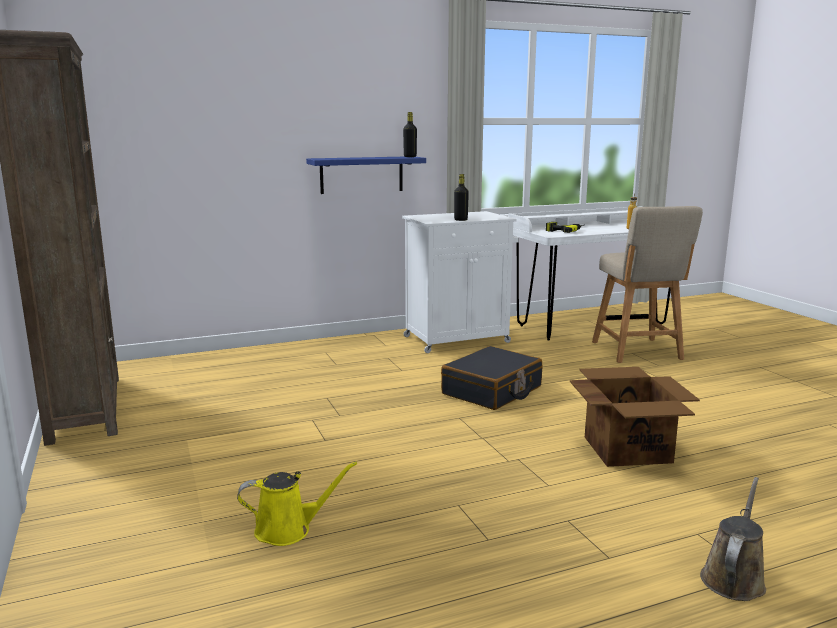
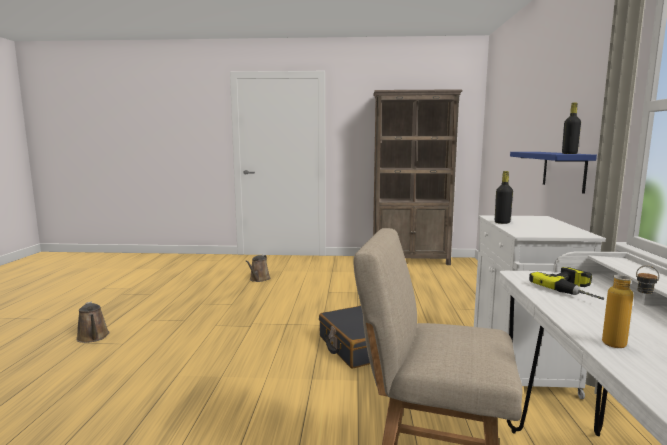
camera: 115 degrees right, 5 degrees down
(288, 530) = (259, 279): yellow watering can -> brown watering can
(627, 449) = (212, 361): cardboard box -> none

